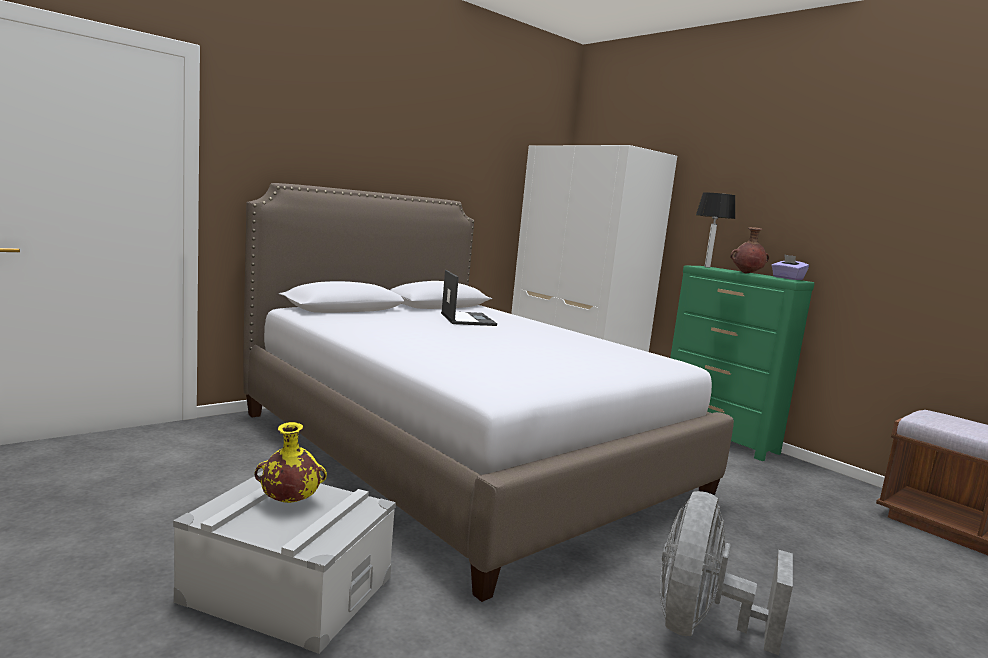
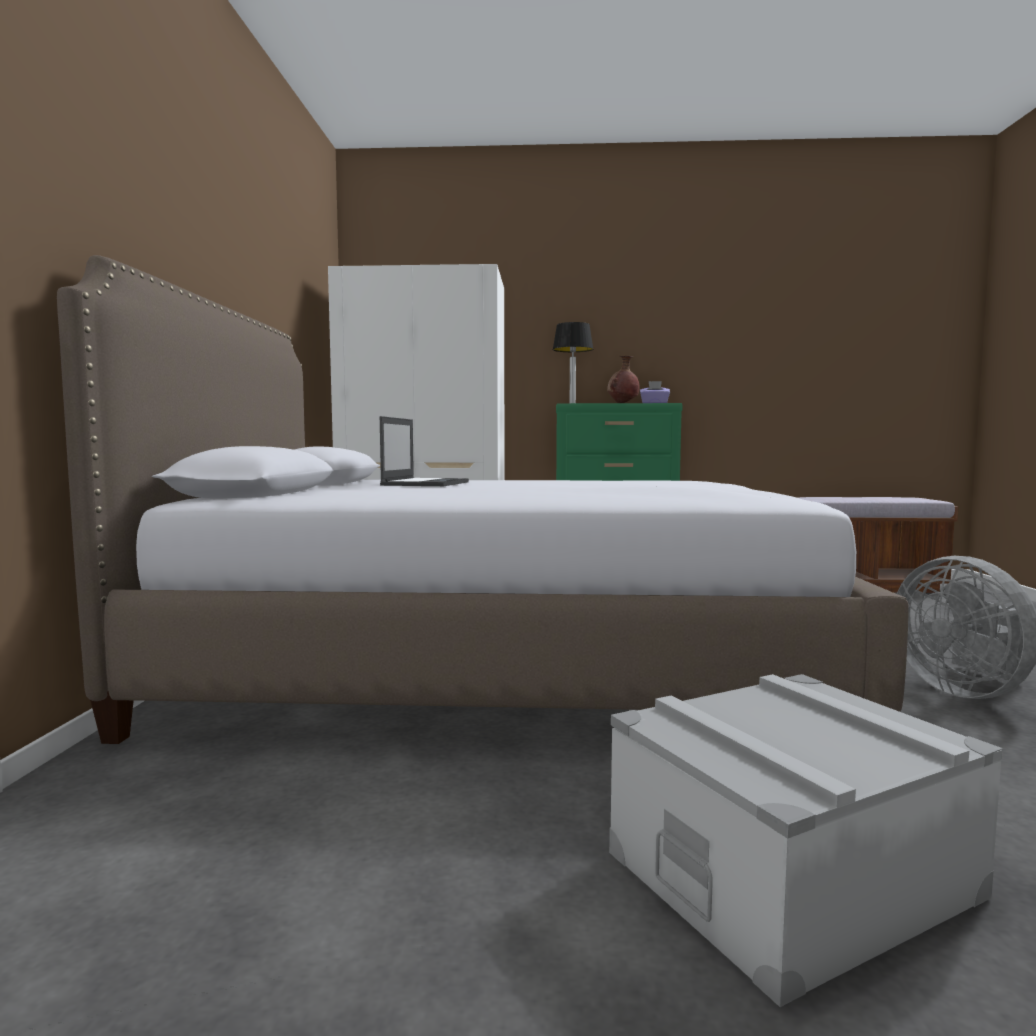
camera: 45 degrees left, 5 degrees down
(289, 502) = (764, 725): yellow vase -> none
(467, 319) = (426, 483): laptop -> laptop turned 75 degrees clockwise

